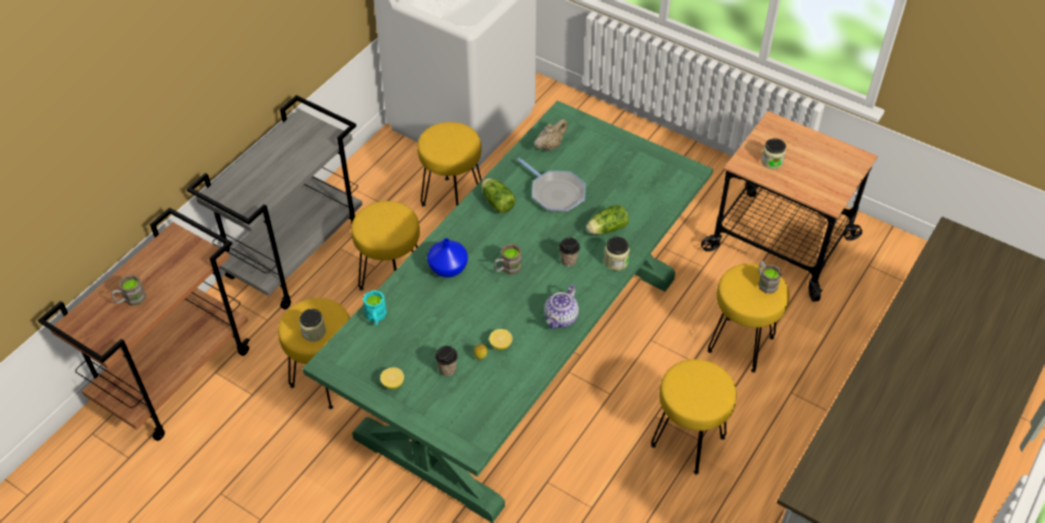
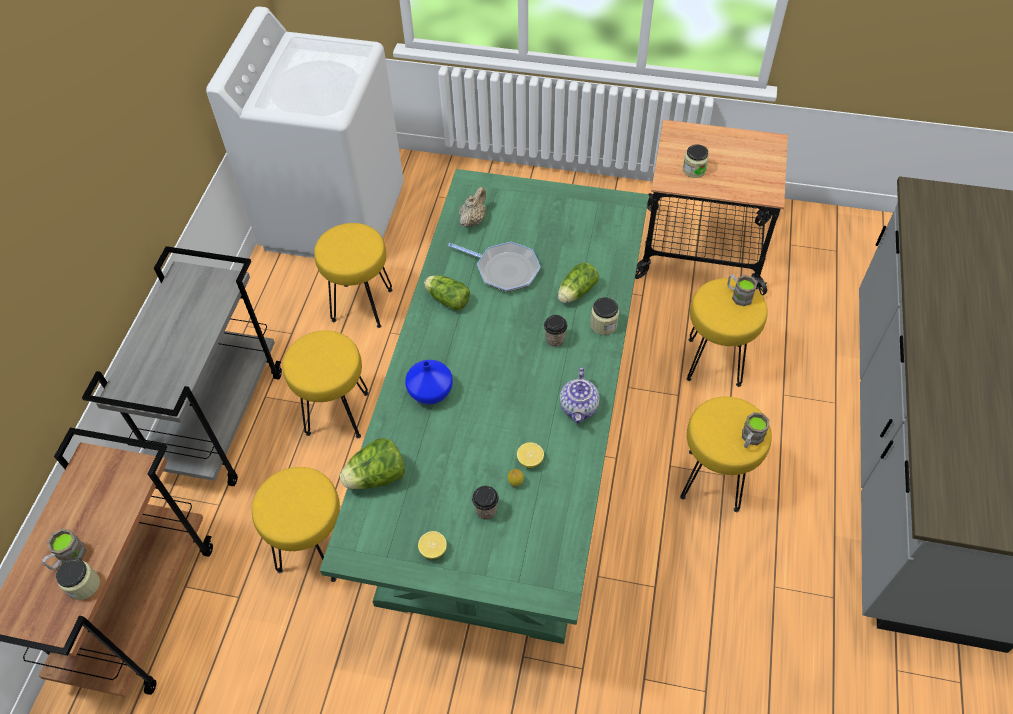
camera: 20 degrees left, 5 degrees up
(314, 332) = (298, 512): jar -> jar (84, 585)
(376, 317) = (377, 477): turquoise mug -> lettuce
(507, 268) = (494, 370): brown mug -> brown mug (750, 439)

